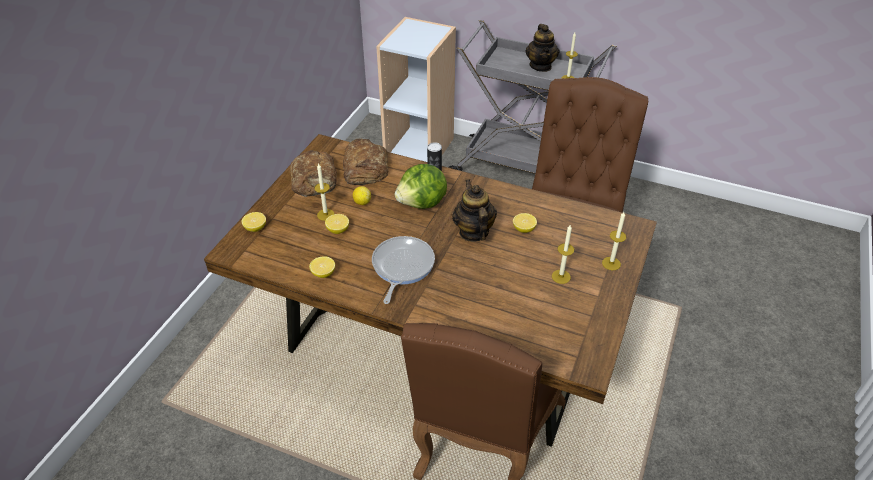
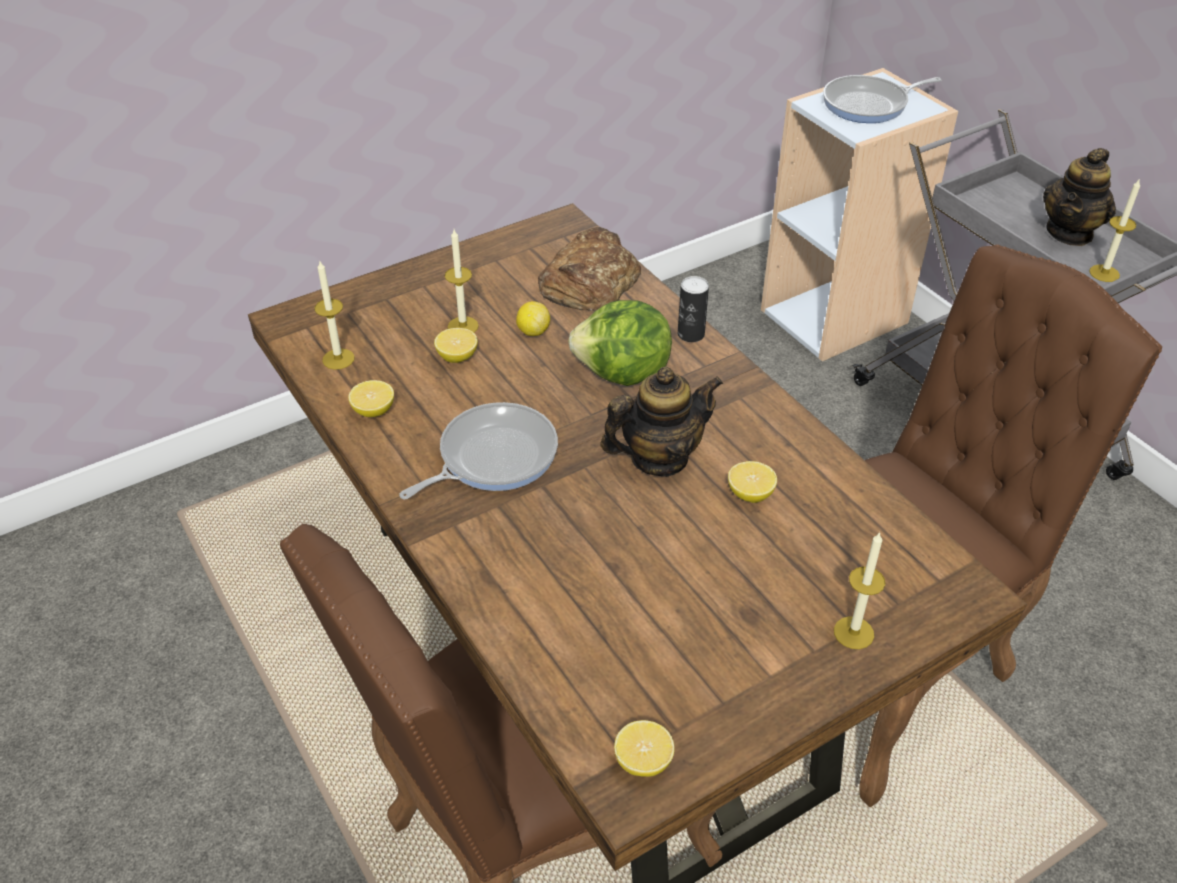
camera: 35 degrees right, 0 degrees up
(255, 228) = (351, 302): lemon -> lemon (643, 761)
(315, 179) = (500, 268): bread -> none
(415, 36) = (869, 104): none -> frying pan
(473, 232) = (659, 457): teapot -> teapot turned 45 degrees clockwise
(561, 276) = (735, 606): candle -> candle (338, 359)

